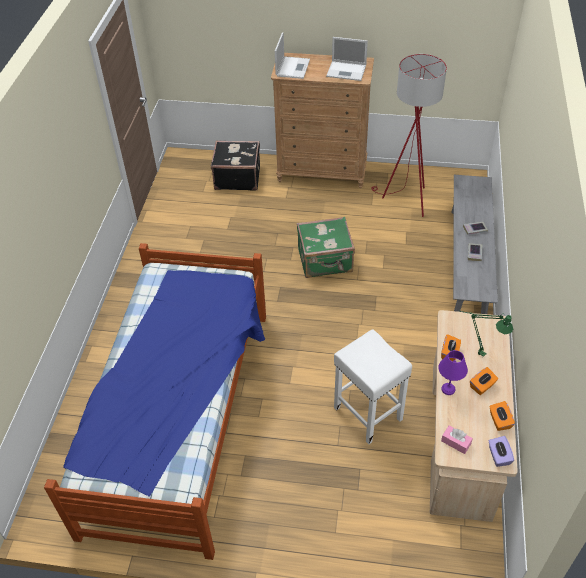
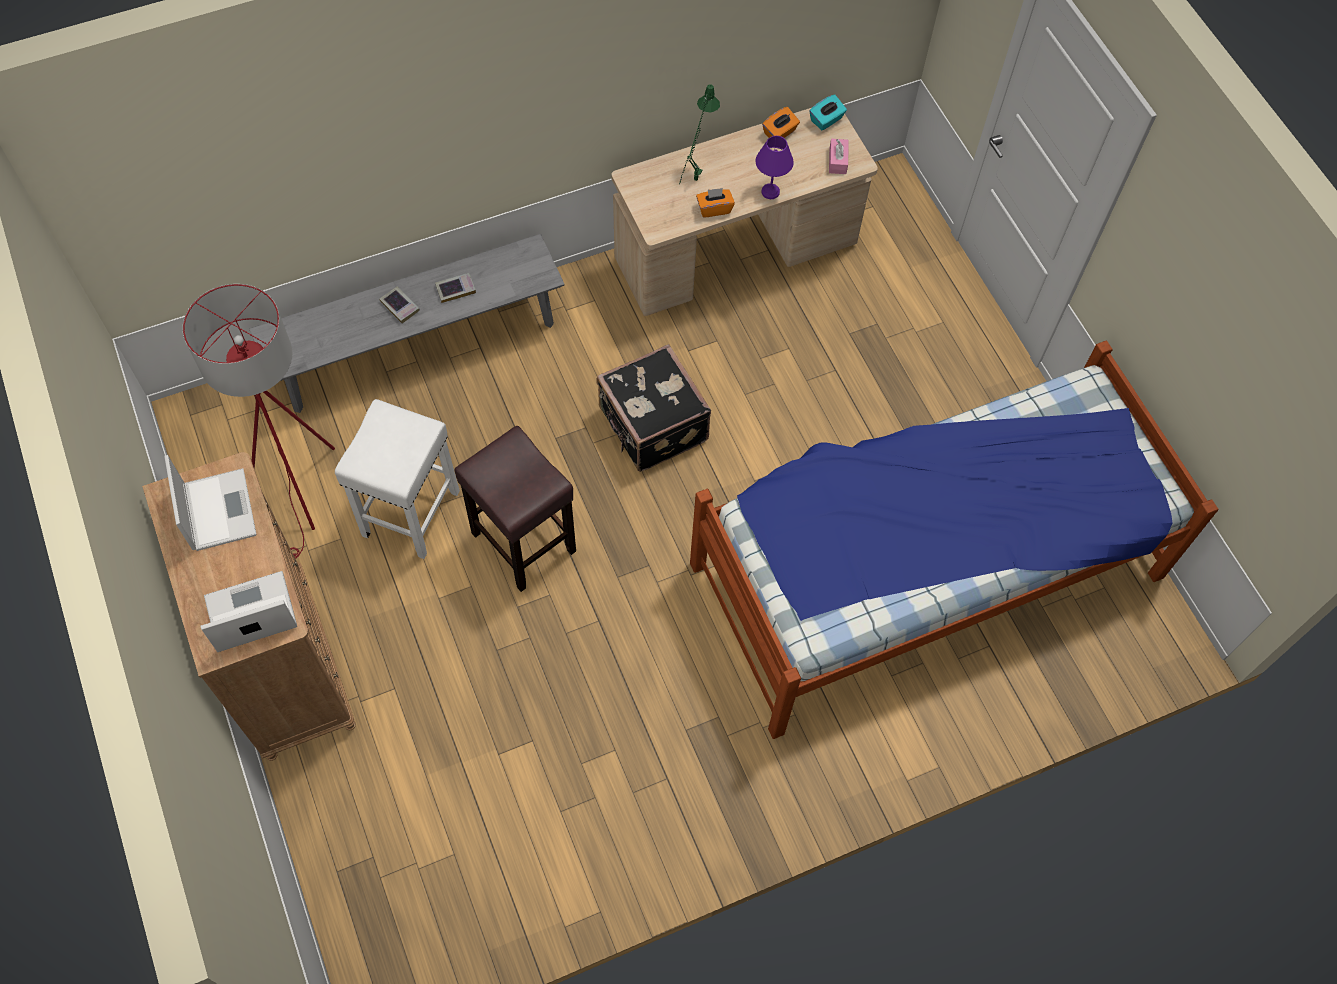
camera: 125 degrees left, 15 degrees up
(237, 177) = (378, 813): black suitcase -> black suitcase (651, 426)
(325, 261) = (522, 541): green suitcase -> brown stool
(367, 413) = (767, 360): white stool -> white stool (410, 515)
(482, 386) = (742, 162): orange tissue box -> none
(498, 456) = (826, 120): purple tissue box -> turquoise tissue box

